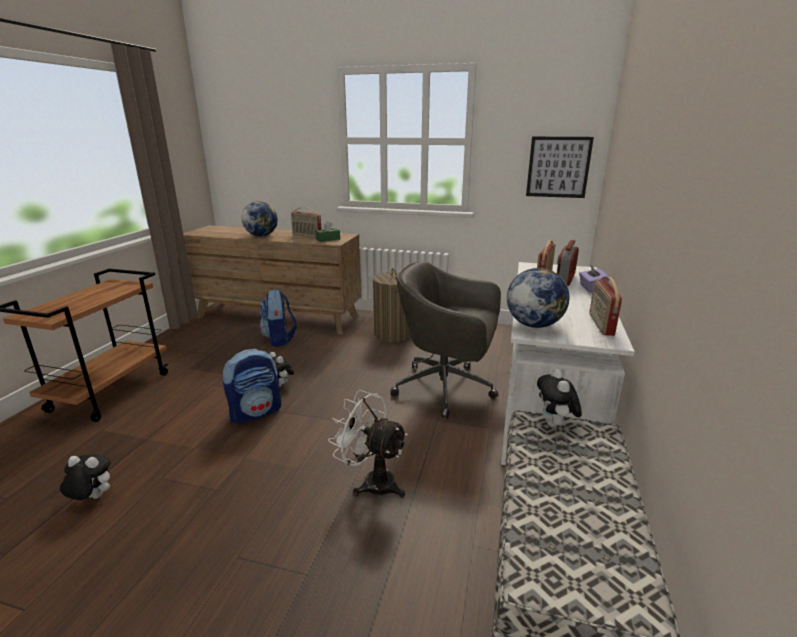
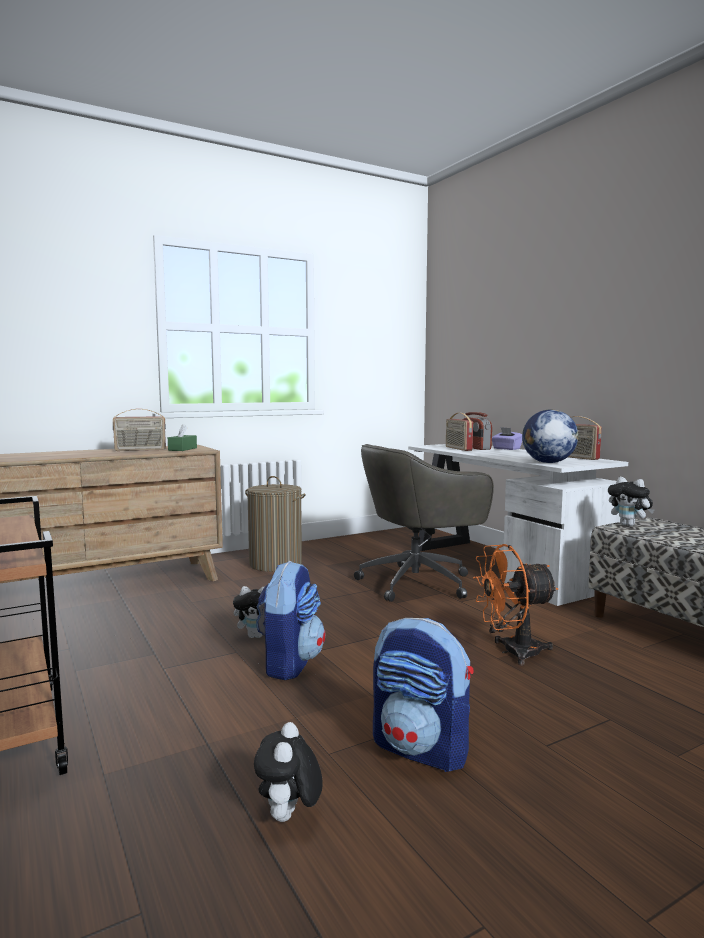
camera: 45 degrees left, 15 degrees down
(92, 498) = (288, 818): plush toy -> plush toy turned 45 degrees counterclockwise
(261, 236) = (71, 455): globe -> none
(280, 339) = (145, 605): backpack -> backpack (421, 749)
(372, 481) = (512, 652): white fan -> orange fan
(558, 167) = (391, 360): picture -> none

